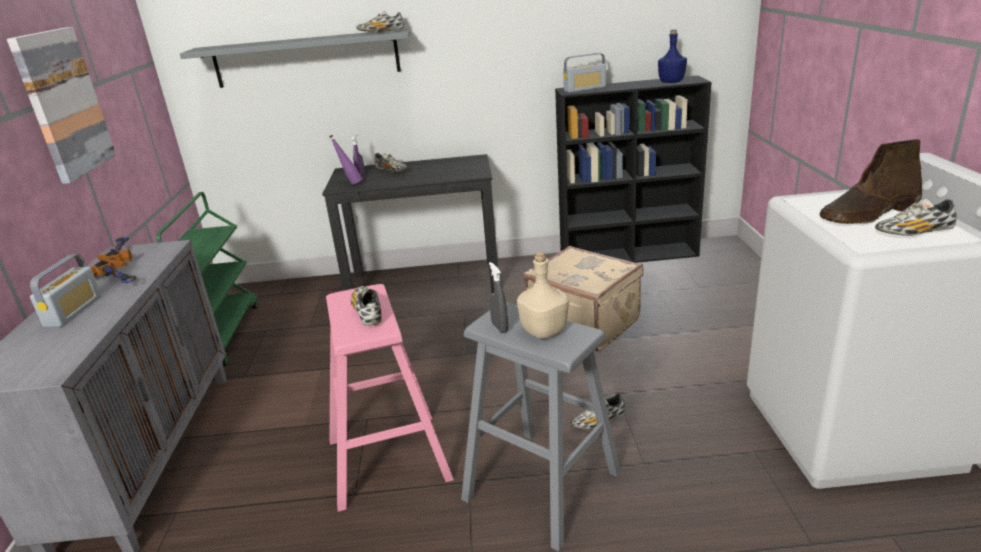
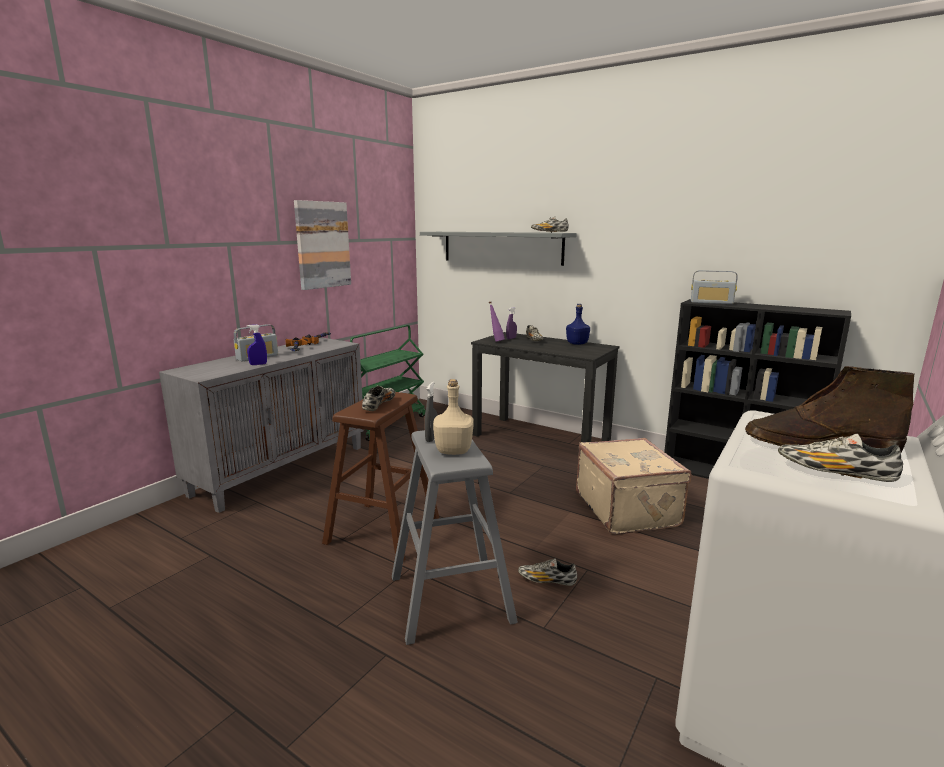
camera: 35 degrees right, 10 degrees down
(102, 321) = (258, 364): none -> blue spray bottle
(388, 459) = (383, 530): pink stool -> brown stool
(671, 81) = (807, 310): blue bottle -> blue bottle (577, 343)

